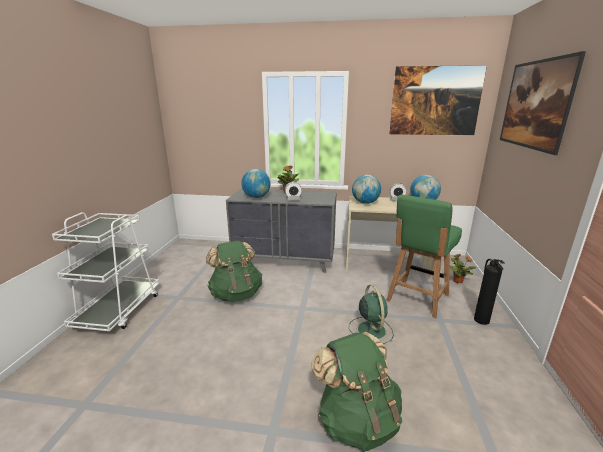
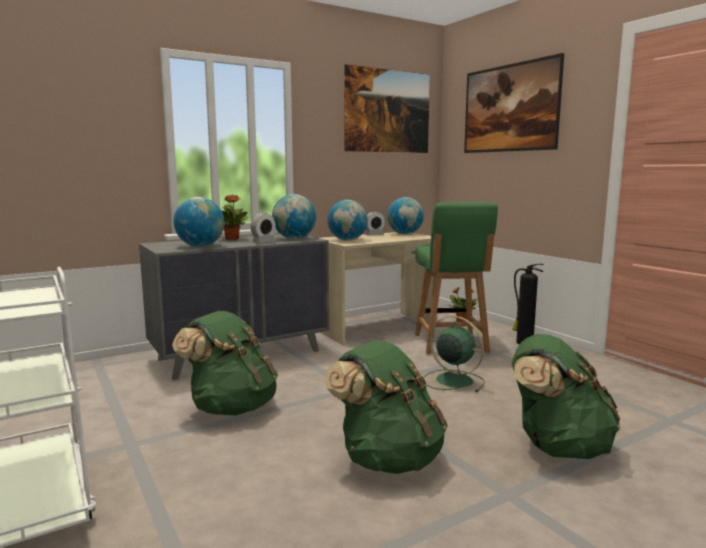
camera: 40 degrees left, 10 degrees down
(253, 365) = (387, 458): none -> green backpack
(318, 199) = (294, 238): none -> globe

